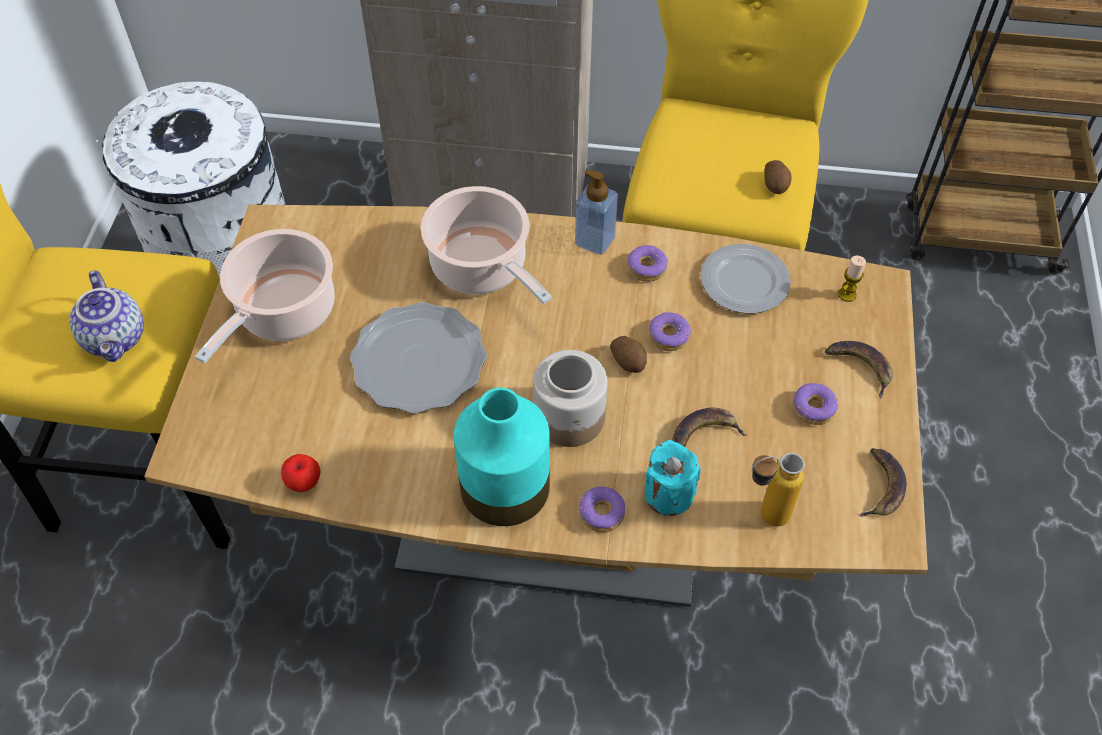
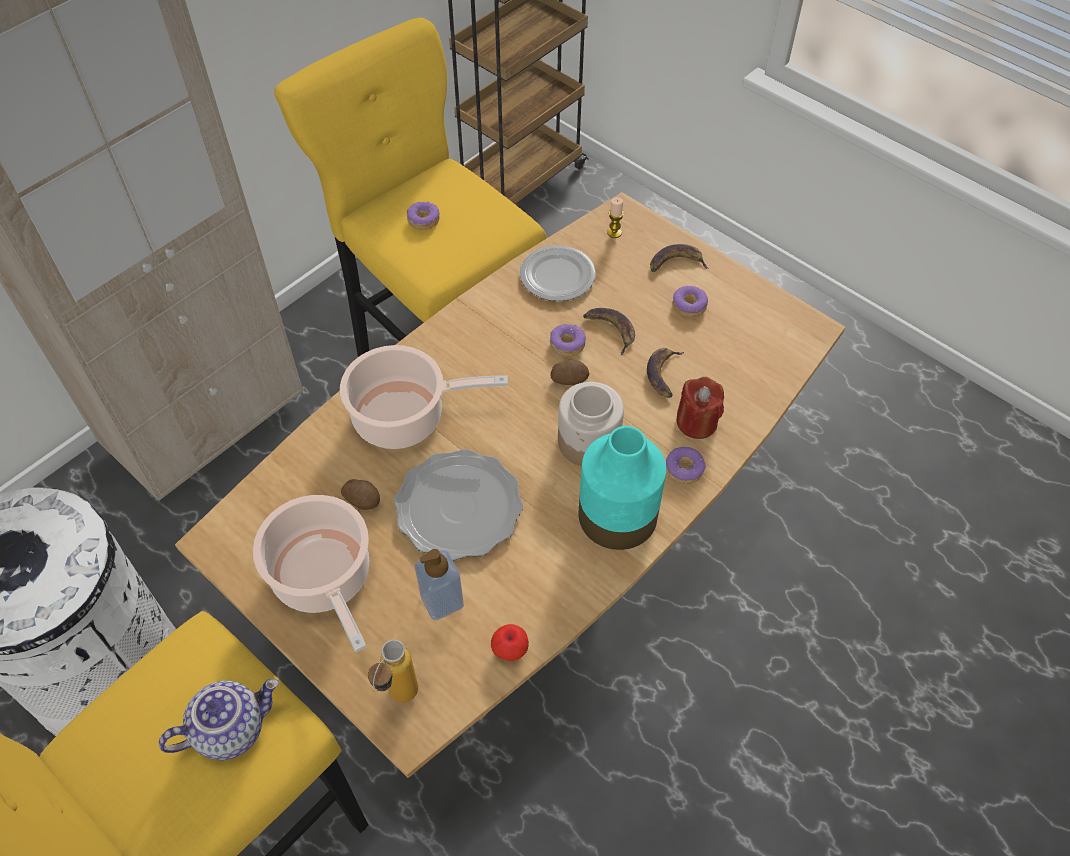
camera: 55 degrees left, 0 degrees up
(117, 338) = (230, 727): teapot -> teapot turned 45 degrees counterclockwise
(595, 241) = (443, 335): soap dispenser -> soap dispenser (442, 601)
(646, 268) = (496, 320): donut -> donut (423, 220)
(668, 494) = (696, 422): turquoise candle -> red candle
(763, 517) = (751, 383): bottle -> bottle (398, 701)
(776, 185) = (489, 209): potato -> potato (363, 500)
(881, 485) = (772, 310): banana -> banana (610, 330)

